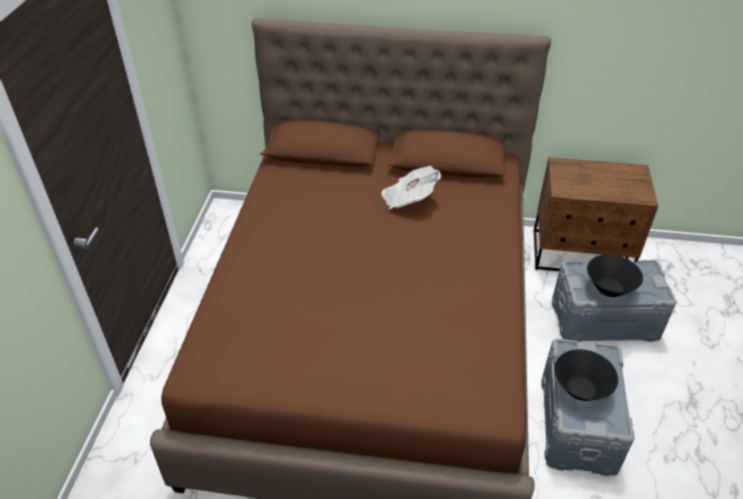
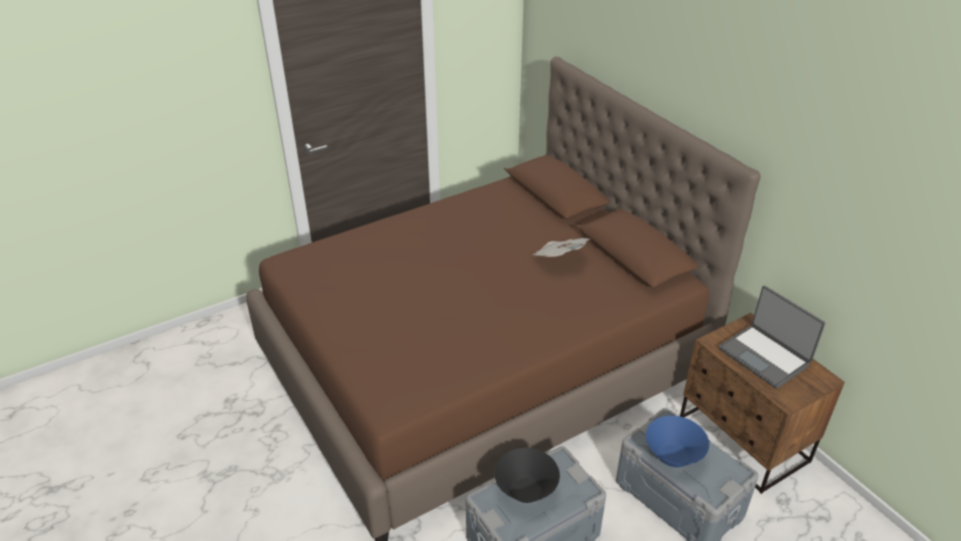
camera: 50 degrees right, 5 degrees down
(596, 179) = (764, 356): none -> laptop
(609, 288) = (673, 456): black bowl -> blue bowl

